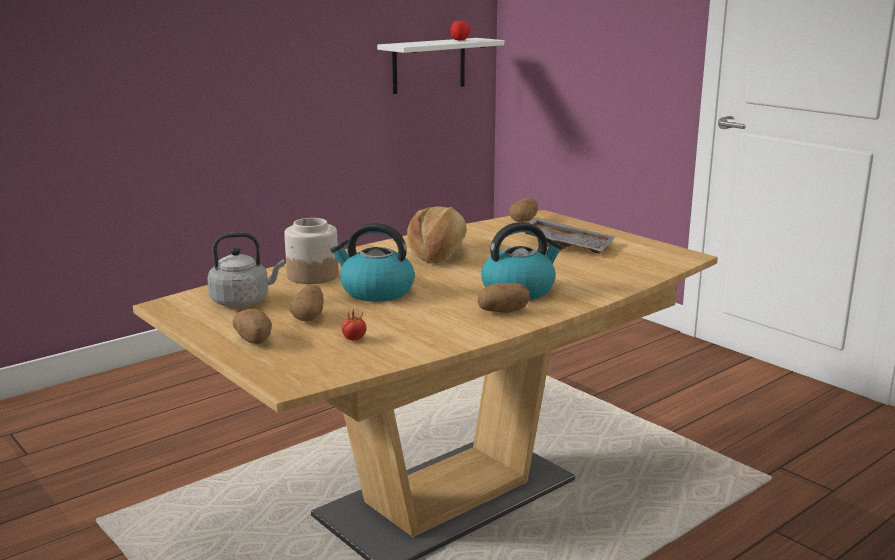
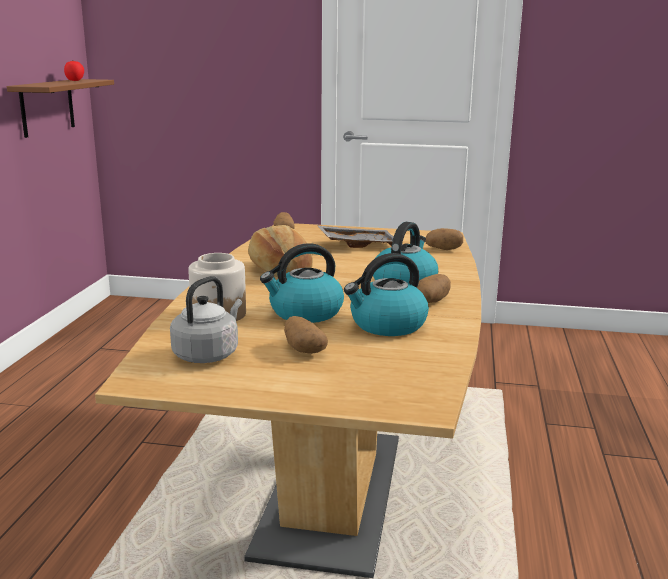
camera: 40 degrees left, 0 degrees up
(255, 340) = (306, 384): potato -> potato (444, 249)
(354, 339) = (382, 355): tomato -> none
(415, 319) = (387, 325): none -> kettle
(429, 65) = (47, 107): white shelf -> brown shelf

